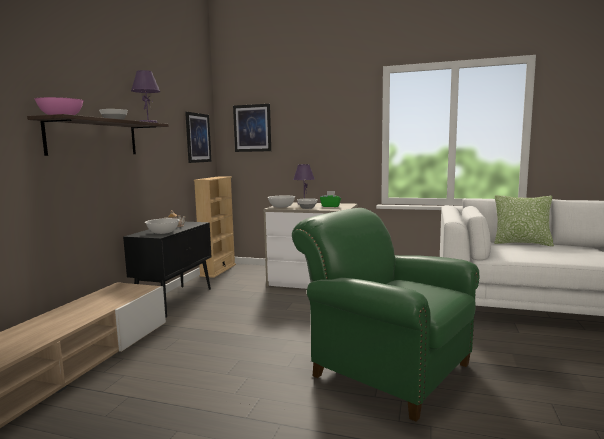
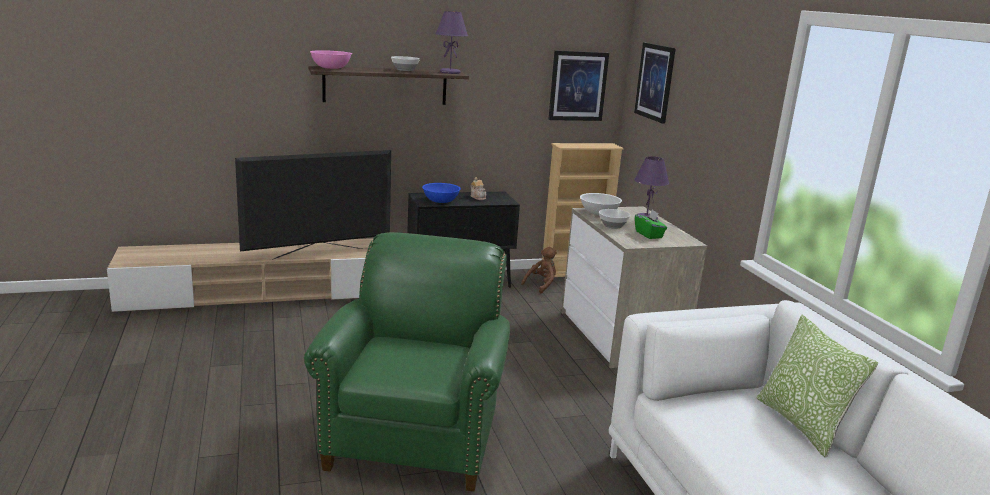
camera: 55 degrees right, 10 degrees up
(92, 311) = (318, 253): none -> television
(163, 233) = (440, 201): white bowl -> blue bowl
(221, 281) = (541, 285): none -> brown plush toy

